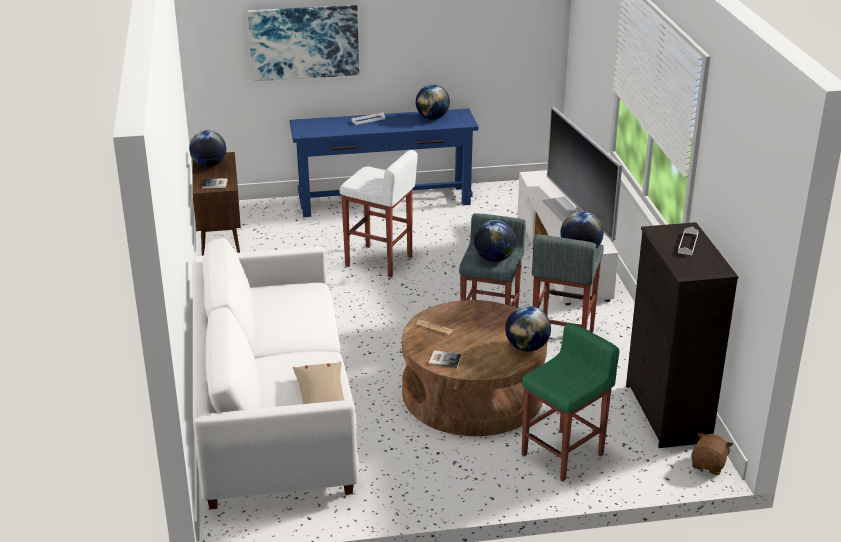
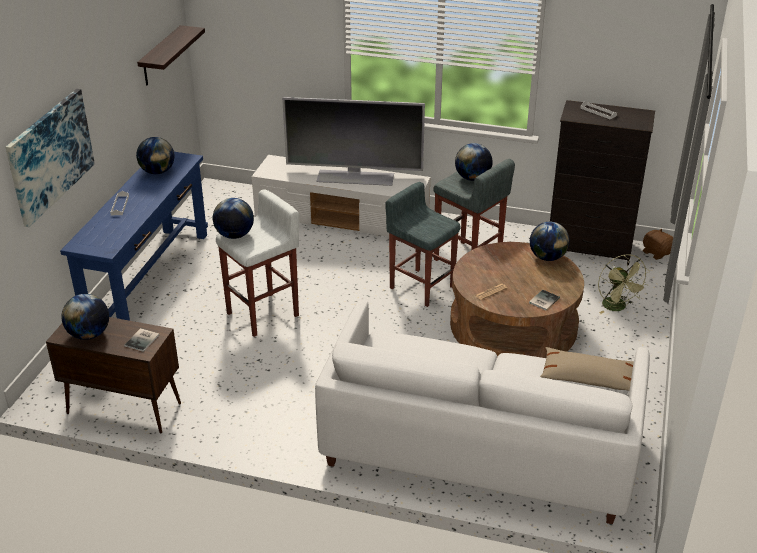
camera: 65 degrees left, 5 degrees up
(494, 259) = (432, 224): globe -> globe (234, 235)
(507, 30) = (161, 56): none -> shelf
(563, 454) = (617, 308): green stool -> green fan

